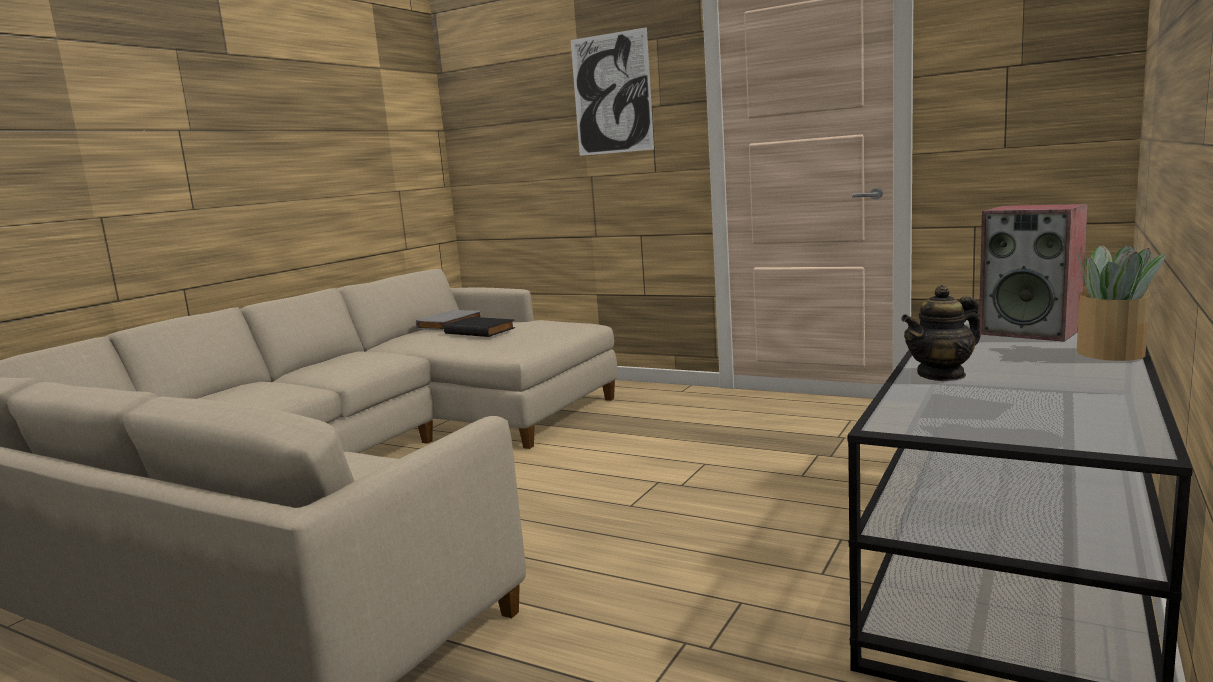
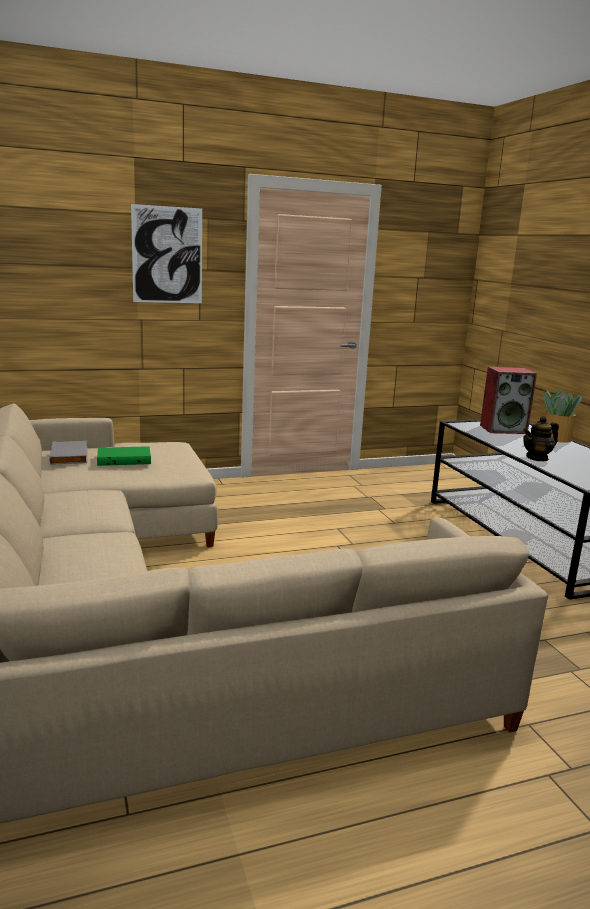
camera: 50 degrees left, 5 degrees up
(481, 330) = (124, 459): black book -> green book
(941, 375) = (537, 458): teapot -> teapot turned 45 degrees clockwise

